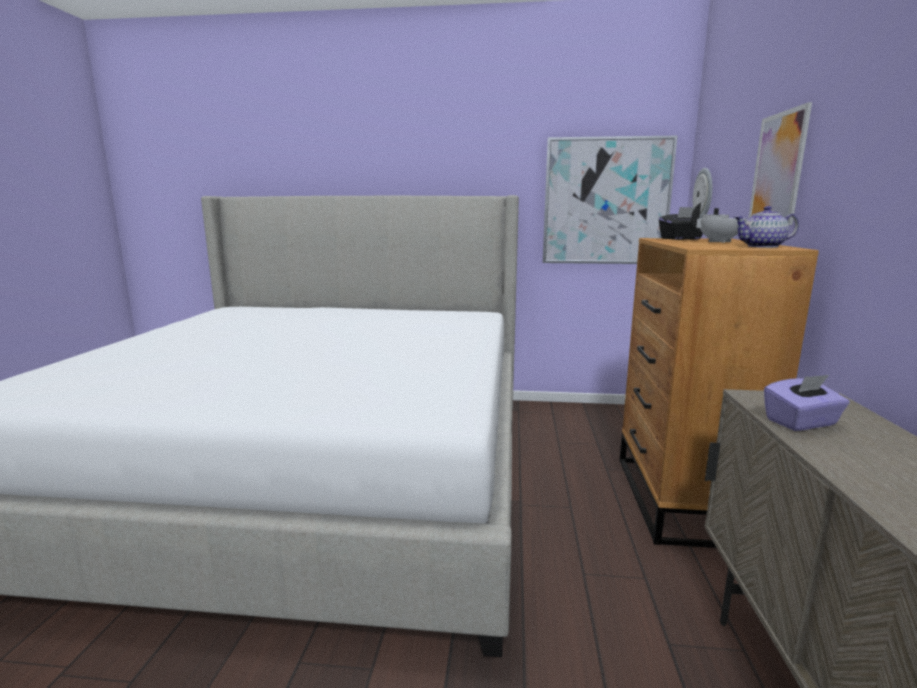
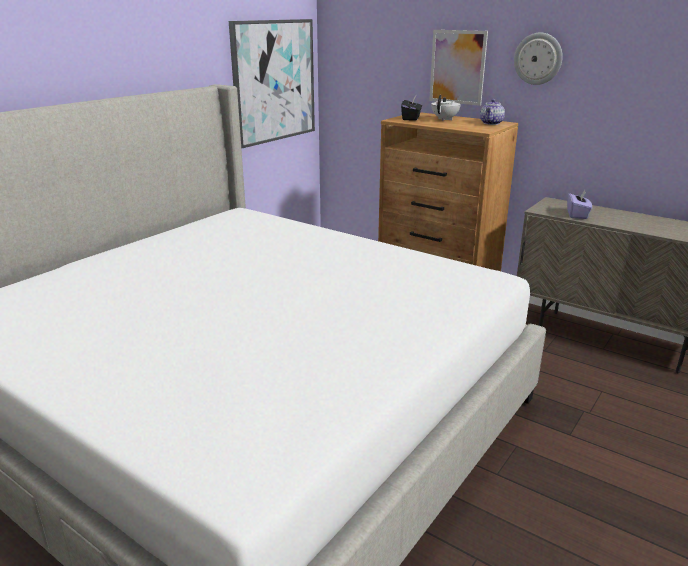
camera: 60 degrees left, 10 degrees up
(704, 194) = (352, 72): wall clock -> wall clock (538, 58)

